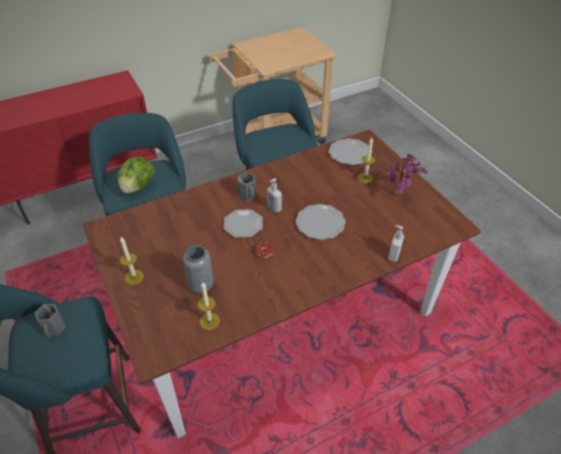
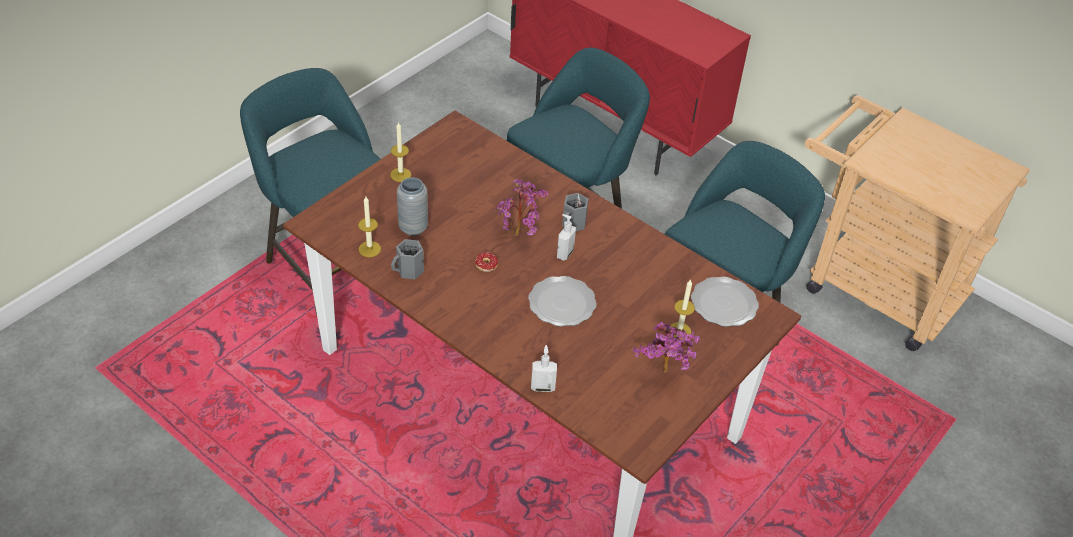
camera: 65 degrees right, 0 degrees up
(55, 328) = (334, 155): grey mug -> grey mug (409, 271)
(137, 186) = (556, 136): lettuce -> none
(243, 225) = (520, 234): plate -> potted plant

